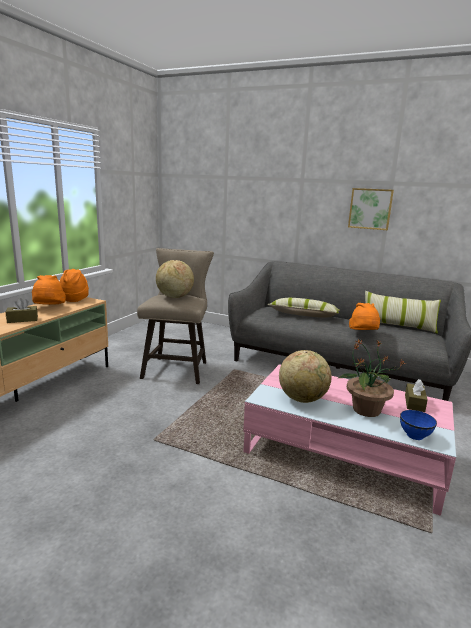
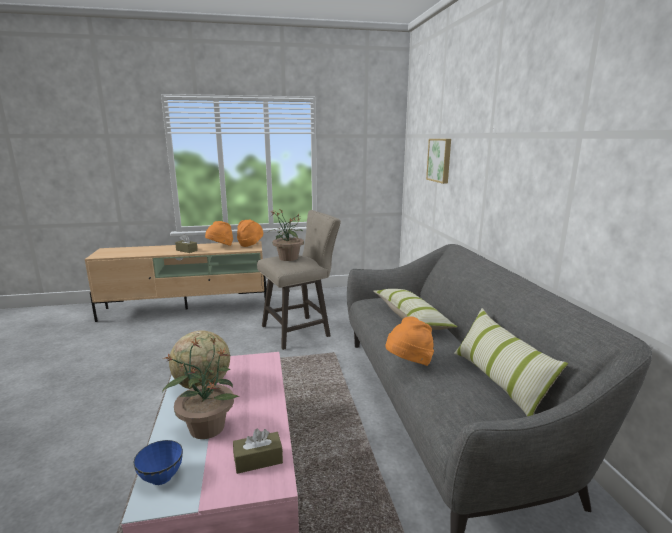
camera: 55 degrees right, 0 degrees up
(174, 297) = (288, 258): globe -> potted plant
(370, 209) = (549, 179): picture -> picture (440, 160)

